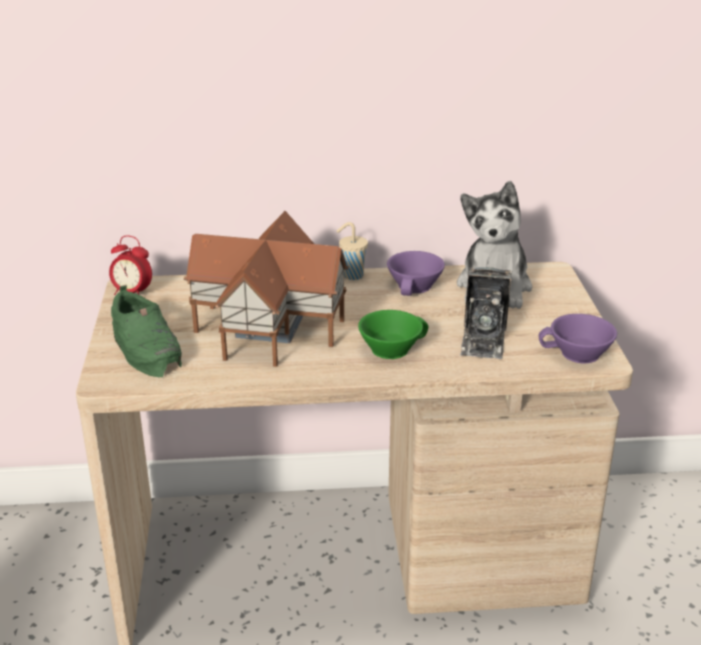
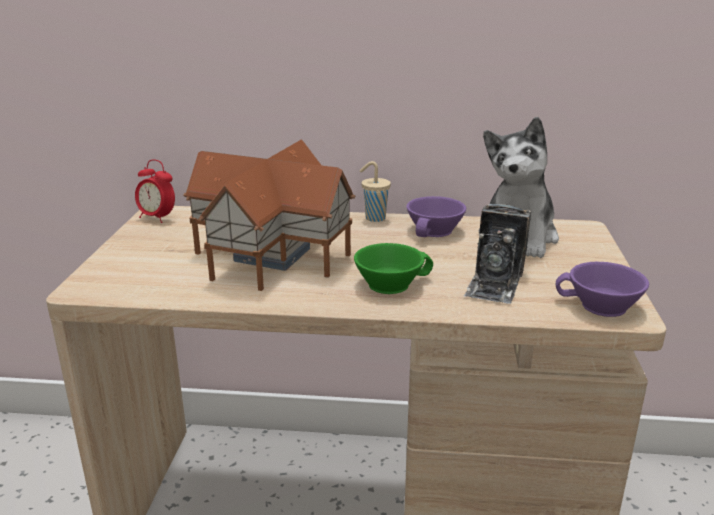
camera: 10 degrees right, 5 degrees down
(146, 346) = (142, 262): green shoe -> none

